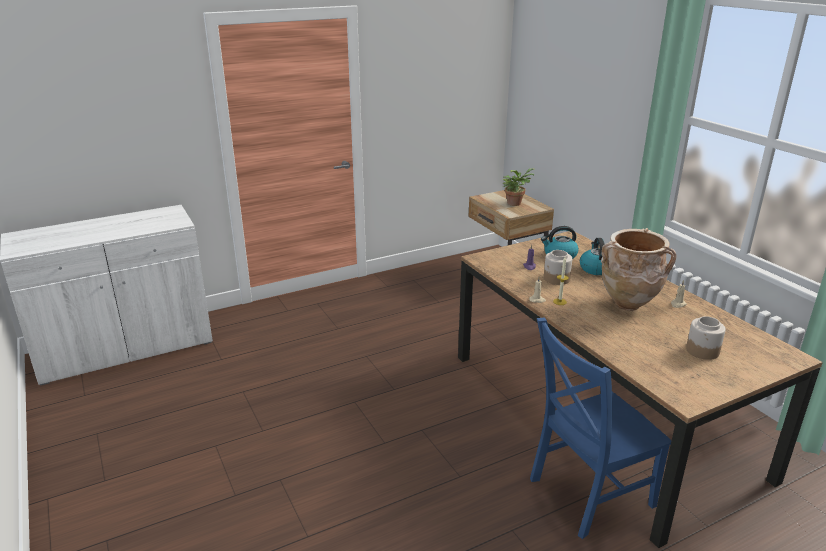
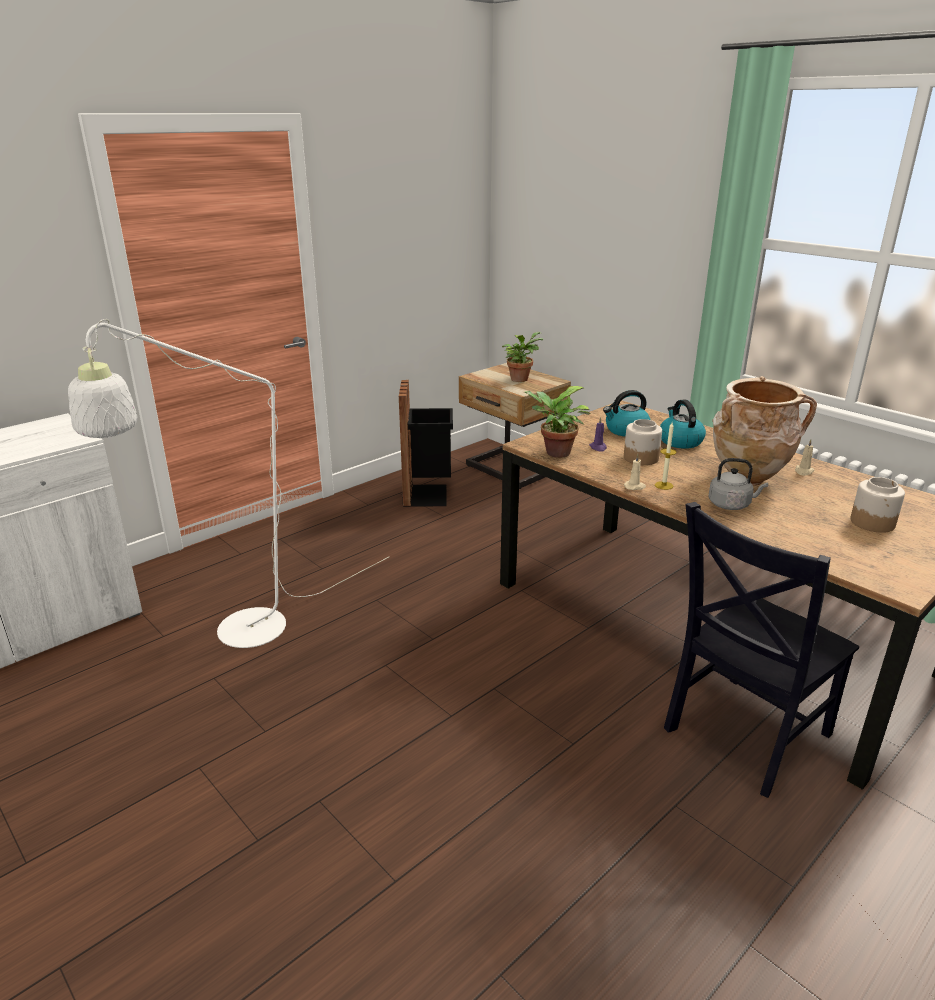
camera: 15 degrees left, 0 degrees up
(265, 366) = (236, 635): none -> white floor lamp
(434, 284) = (428, 495): none -> black trash can
(494, 267) = (554, 453): none -> potted plant
(586, 494) = (743, 735): blue chair -> black chair
(601, 323) = (731, 505): none -> grey kettle

